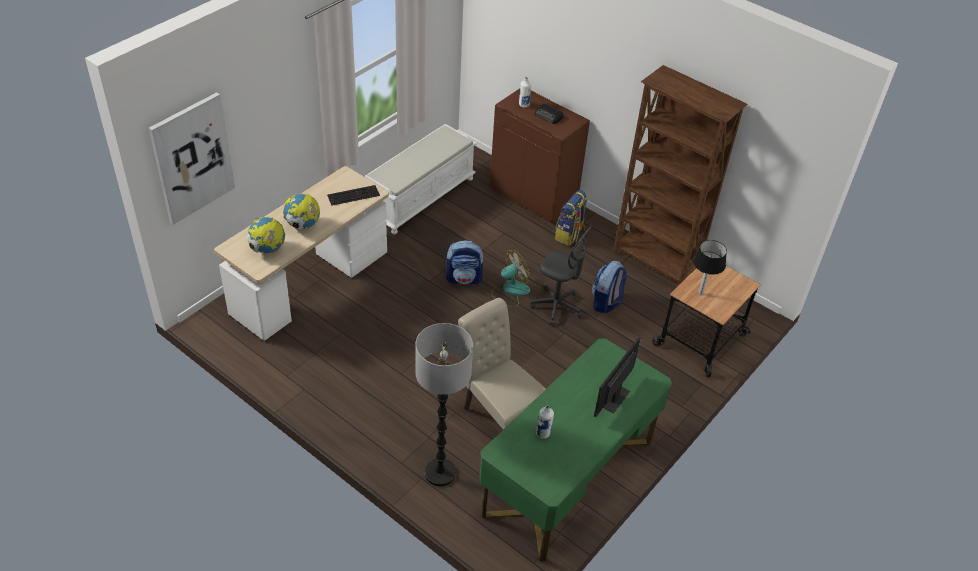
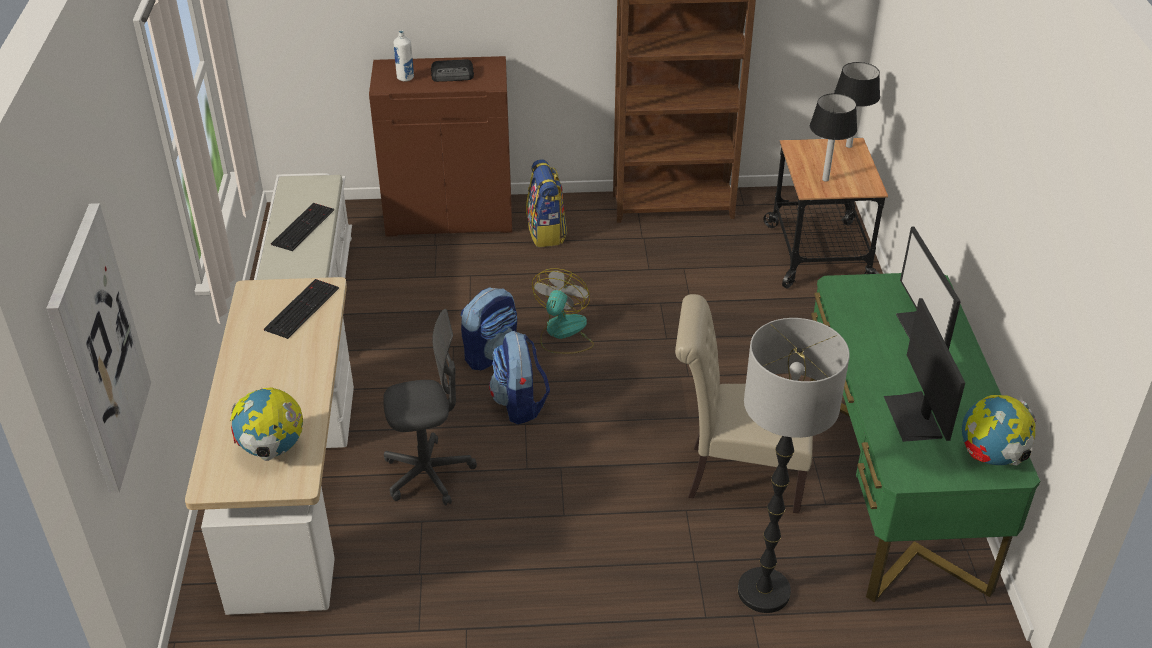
camera: 40 degrees left, 5 degrees down
(302, 225) = (281, 387): globe -> globe (990, 456)
(423, 157) = (302, 226): none -> keyboard
(543, 433) = (914, 417): white bottle -> monitor
(556, 306) = (636, 316): grey office chair -> grey office chair (428, 474)
(606, 302) = (680, 277): backpack -> backpack (520, 404)
(743, 283) = (848, 146): none -> table lamp

